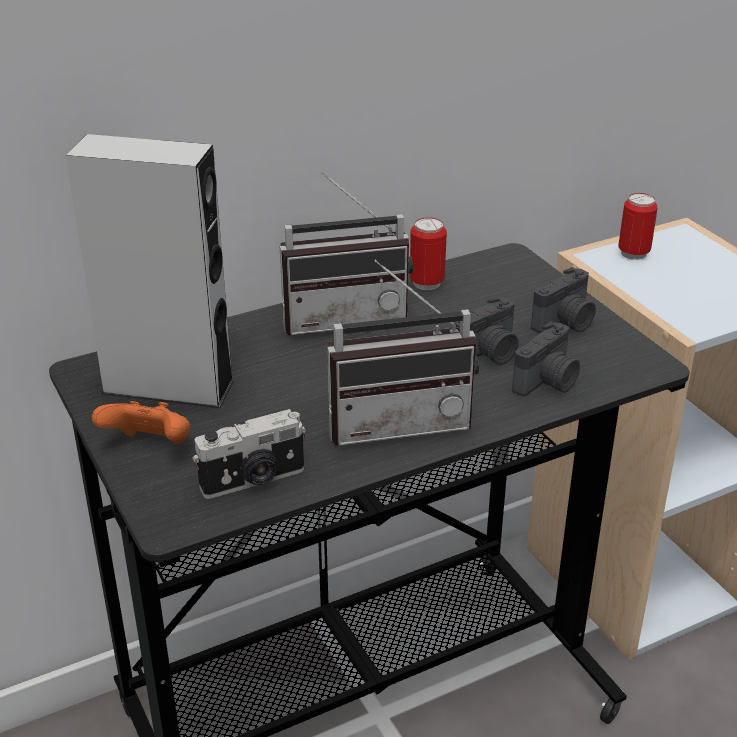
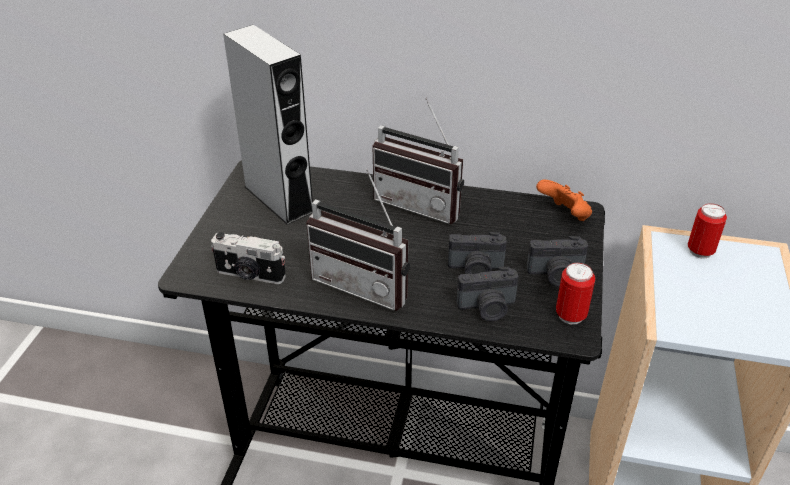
camera: 40 degrees right, 5 degrees up
(150, 446) = (229, 228): orange game controller -> orange game controller (564, 215)
(427, 283) = (501, 204): can -> can (570, 315)

